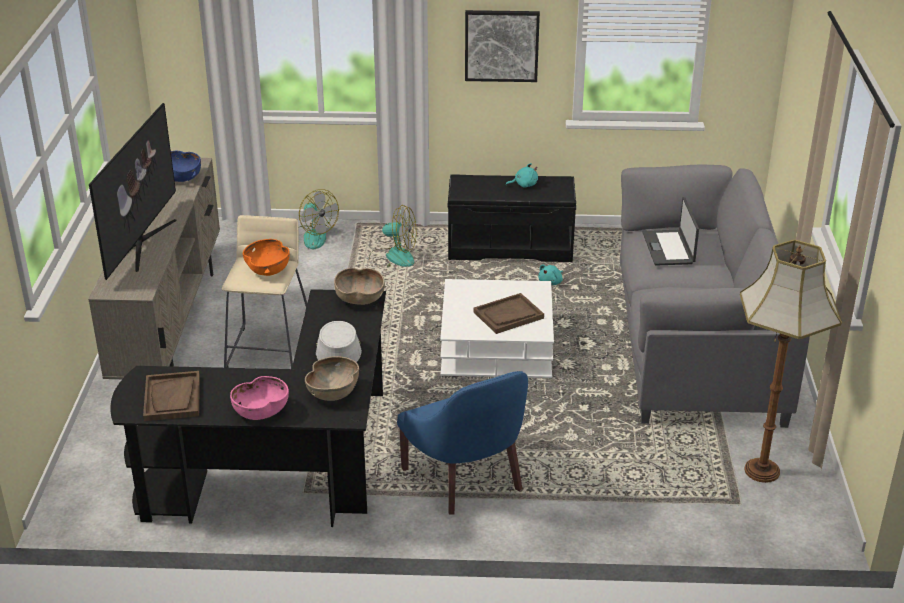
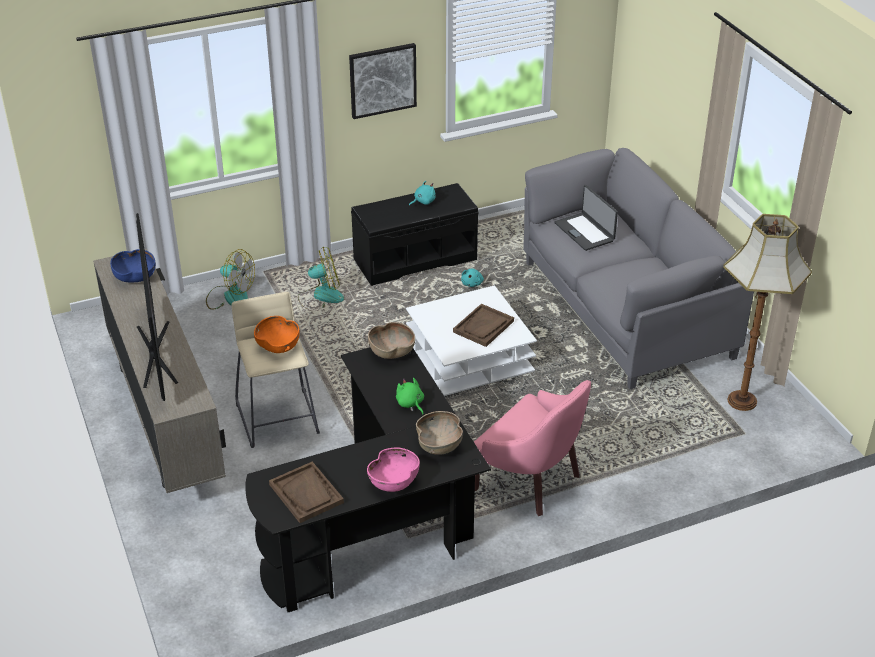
camera: 25 degrees left, 5 degrees up
(338, 349) = (410, 404): grey hat -> green plush toy
(468, 478) = (531, 480): blue armchair -> pink armchair

